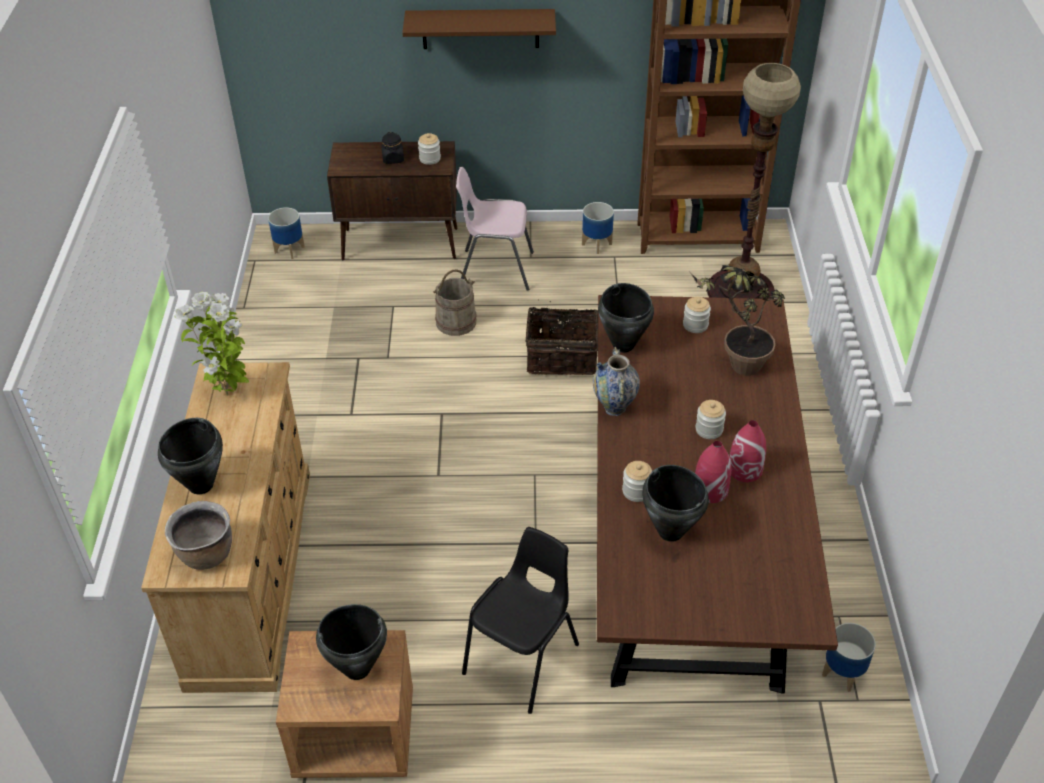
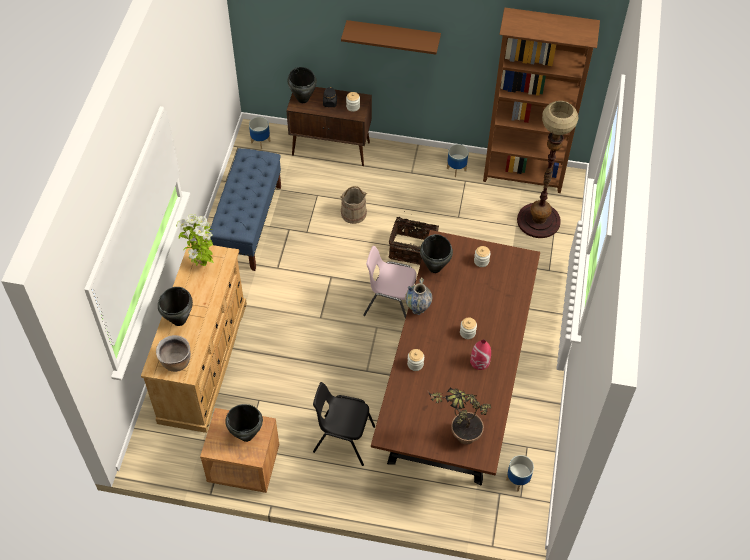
camera: 10 degrees right, 10 degrees up
(292, 360) = (249, 224): none -> blue bench
(495, 269) = (387, 178): pink chair -> pink chair (391, 305)
(523, 659) = (343, 439): black chair -> black chair turned 120 degrees counterclockwise
(670, 531) = (427, 391): black cooking pot -> black cooking pot (303, 99)
(710, 489) = (456, 370): red vase -> none
(734, 365) = (495, 293): potted plant -> potted plant (458, 434)

